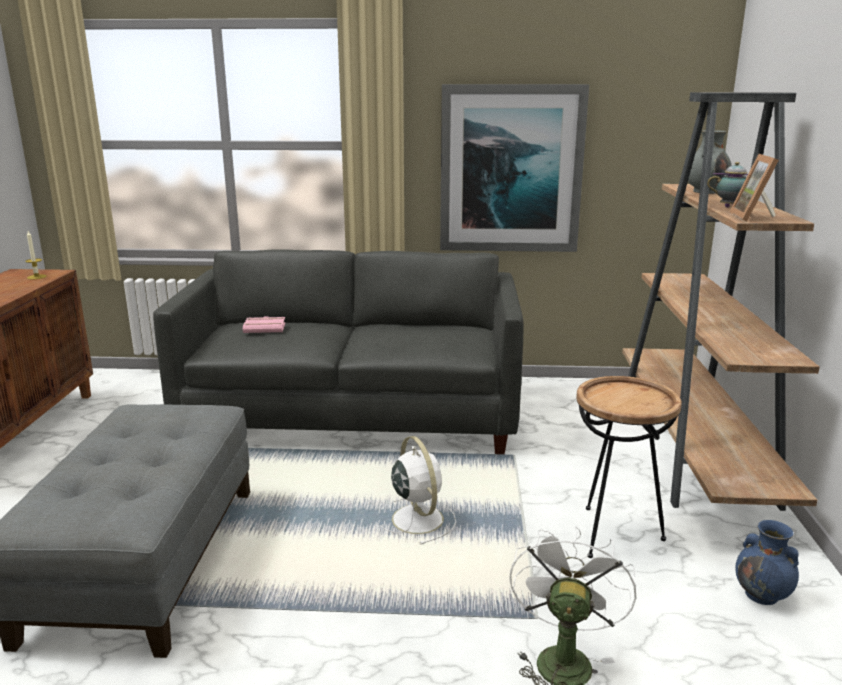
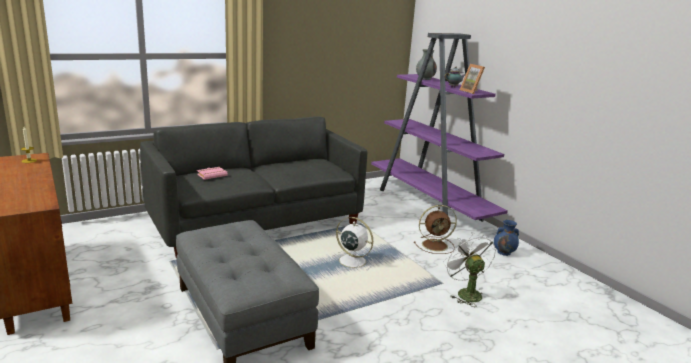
camera: 35 degrees left, 0 degrees up
(510, 169) = (315, 68): picture -> none
(613, 534) = (436, 245): brown side table -> brown fan
(693, 451) = (430, 205): brown bookcase -> purple bookcase

